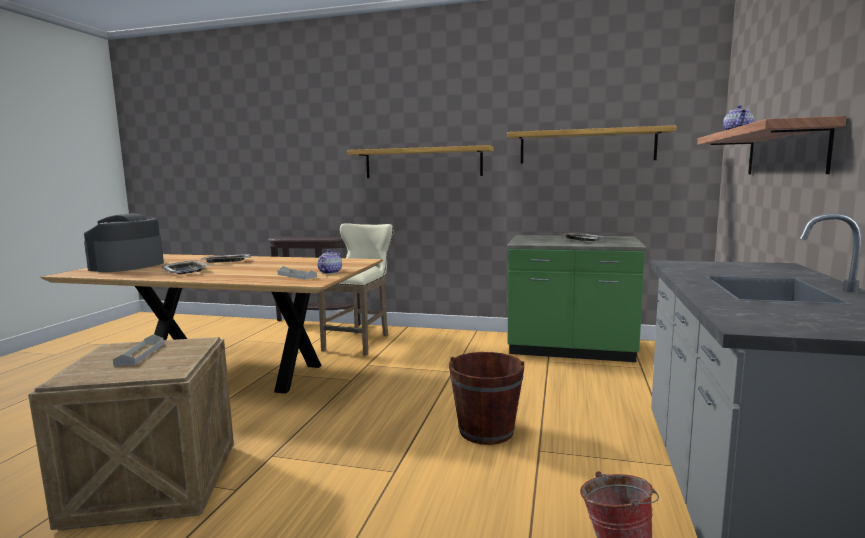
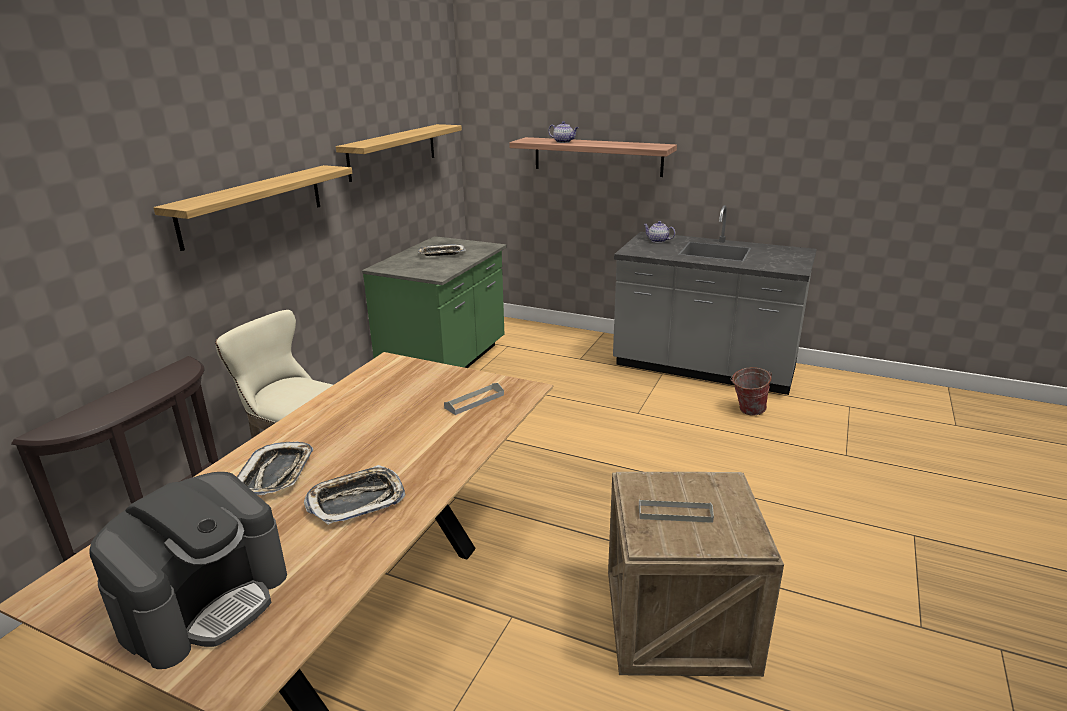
camera: 80 degrees left, 15 degrees up
(127, 266) = (206, 601): coffee machine -> coffee machine turned 90 degrees counterclockwise
(329, 272) = (463, 382): teapot -> teapot (658, 241)
(486, 431) = (604, 429): brown bucket -> none

